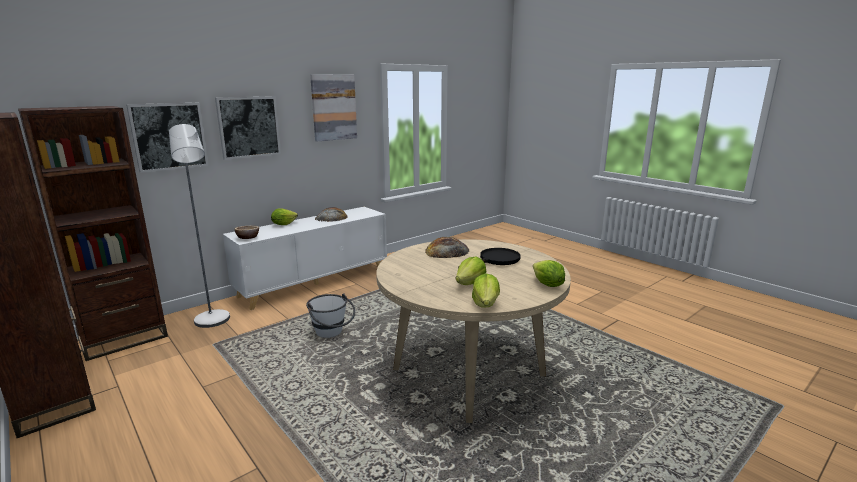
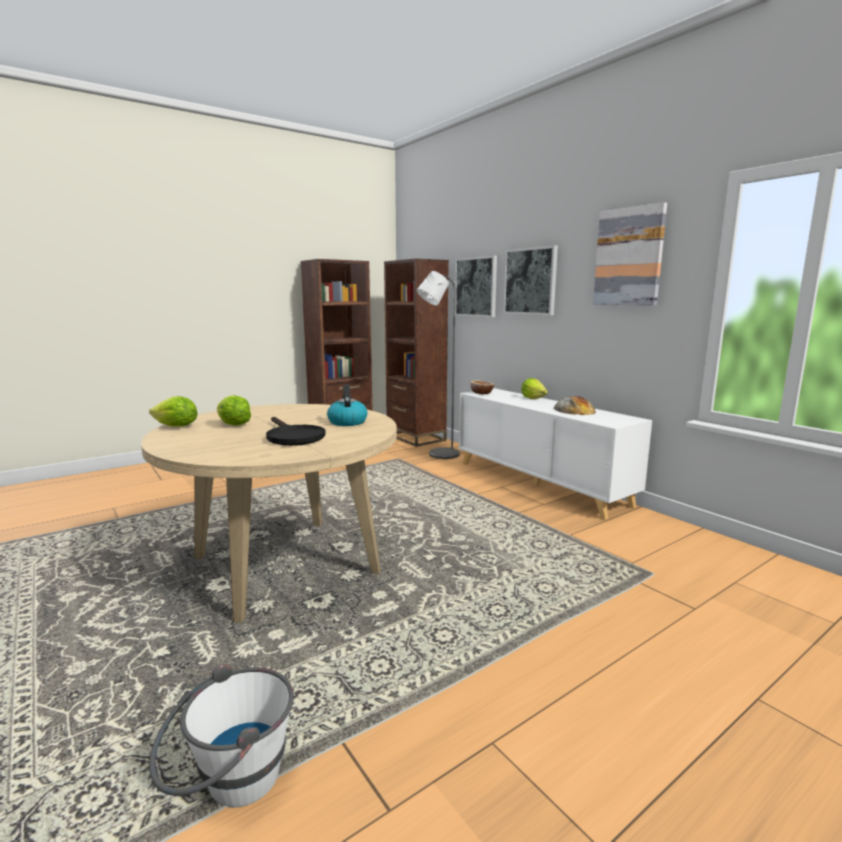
camera: 95 degrees right, 5 degrees down
(332, 334) = (404, 496): white bucket -> white bucket (229, 784)
(447, 251) = (347, 422): bread -> kettle
(547, 285) = (184, 450): lettuce -> none

